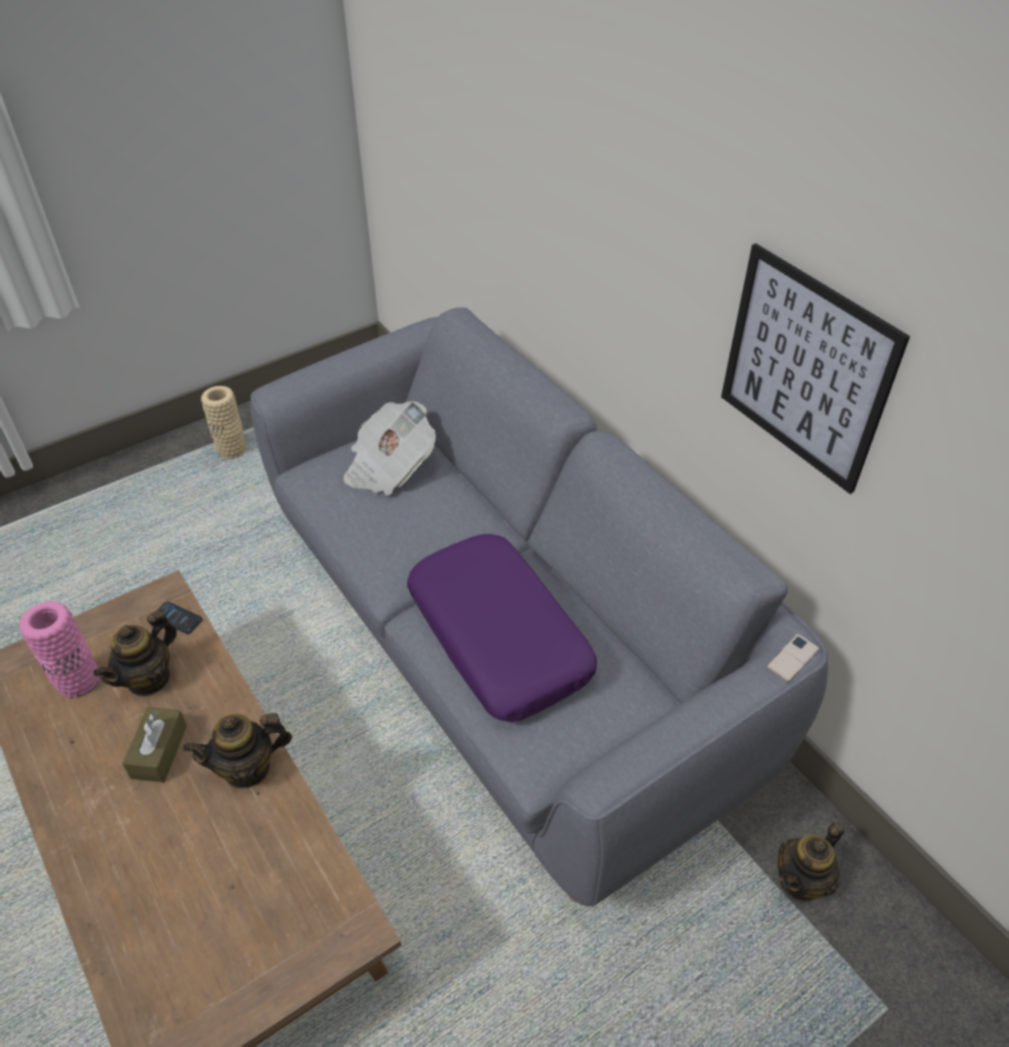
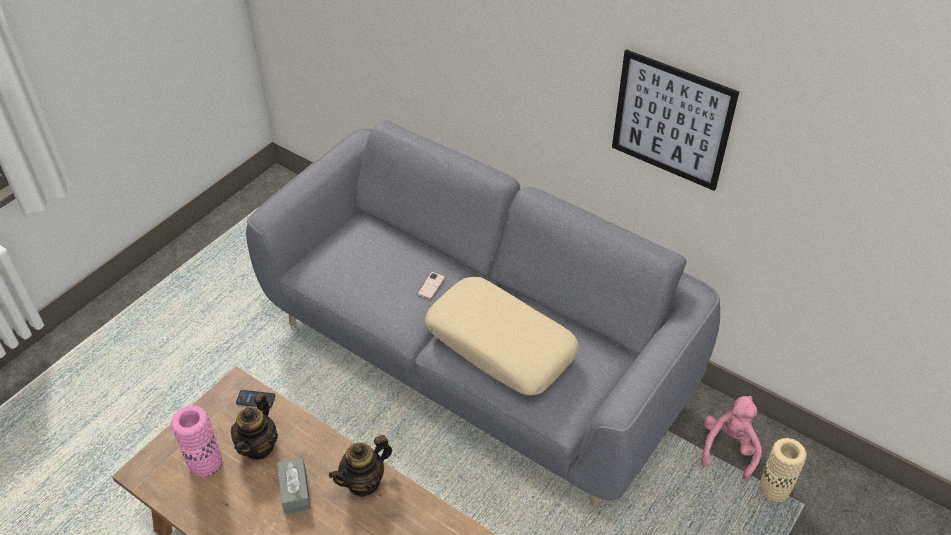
camera: 20 degrees left, 0 degrees up
(159, 751) = (295, 491): brown tissue box -> grey tissue box
(231, 449) = (195, 270): beige vase -> beige vase (773, 489)
(389, 467) = (365, 250): newspaper -> none
(500, 637) = (501, 344): purple pillow -> beige pillow
(792, 658) = (700, 302): phone -> phone (431, 285)
(801, 881) = (728, 448): teapot -> pink plush toy

